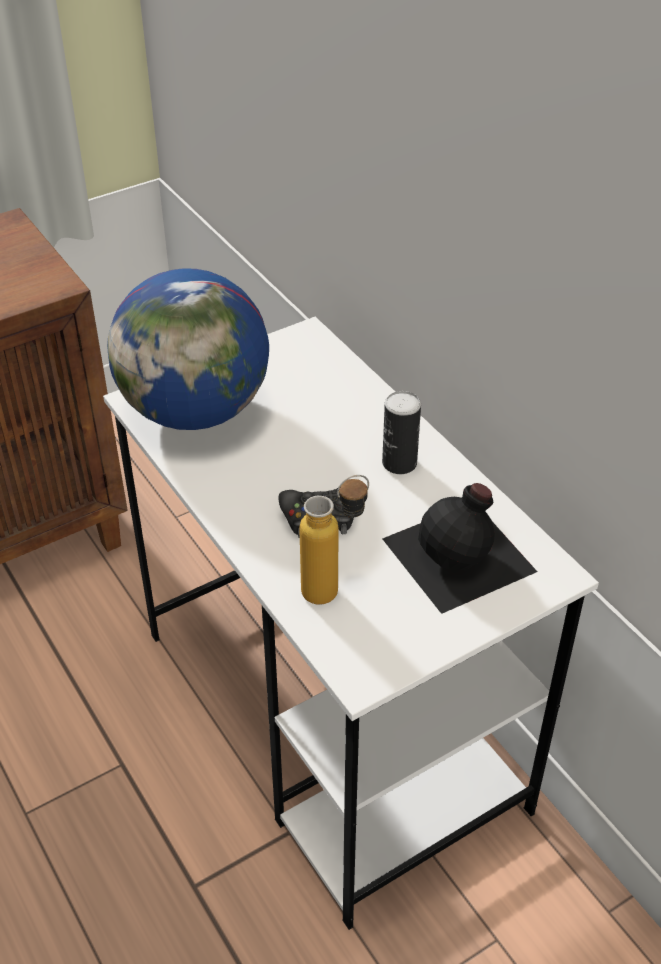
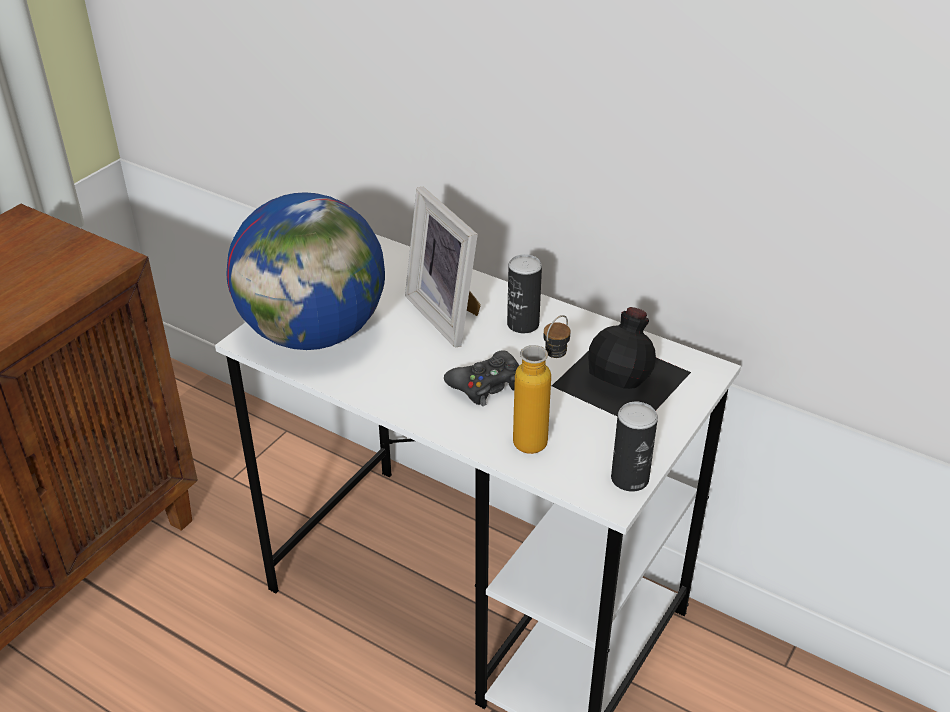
camera: 25 degrees left, 5 degrees down
(333, 430) = (448, 315): none -> picture frame
(391, 665) = (629, 478): none -> can

